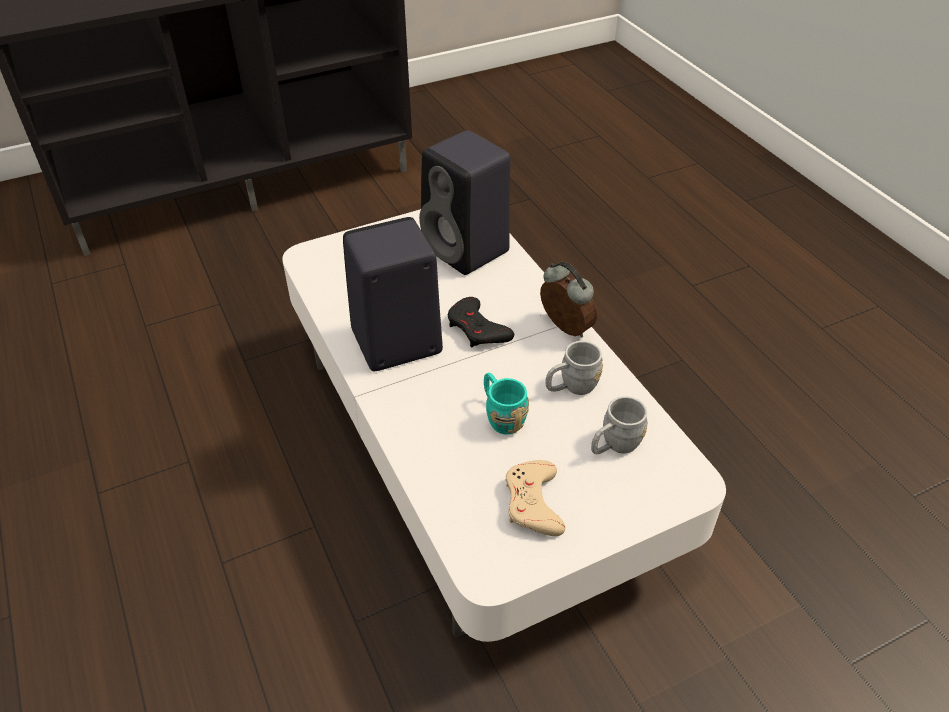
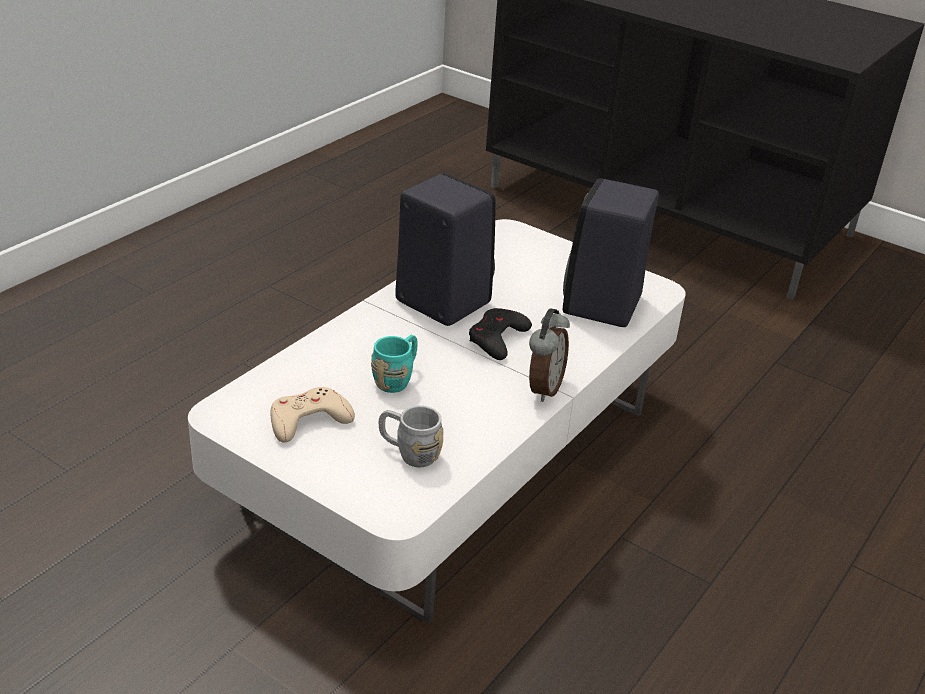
camera: 60 degrees right, 10 degrees down
(571, 387) = (466, 410): grey mug -> none

